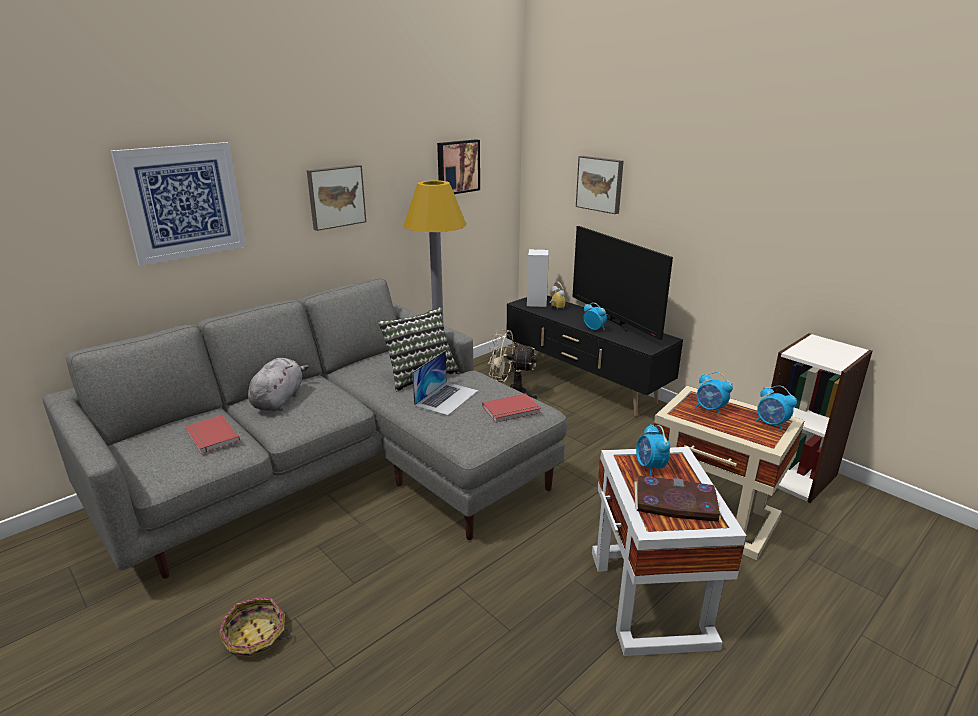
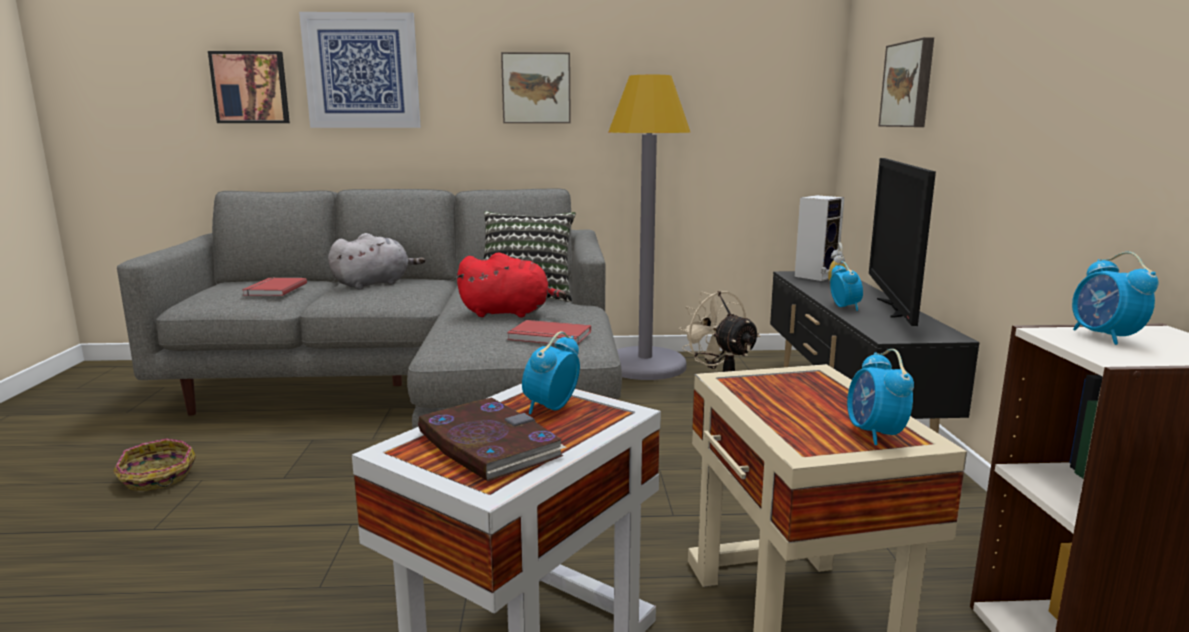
camera: 40 degrees right, 10 degrees down
(446, 398) = (509, 313): laptop -> red plush toy
(457, 167) = (723, 72): picture -> picture (251, 87)
(710, 409) = (800, 392): alarm clock -> alarm clock (1104, 337)

